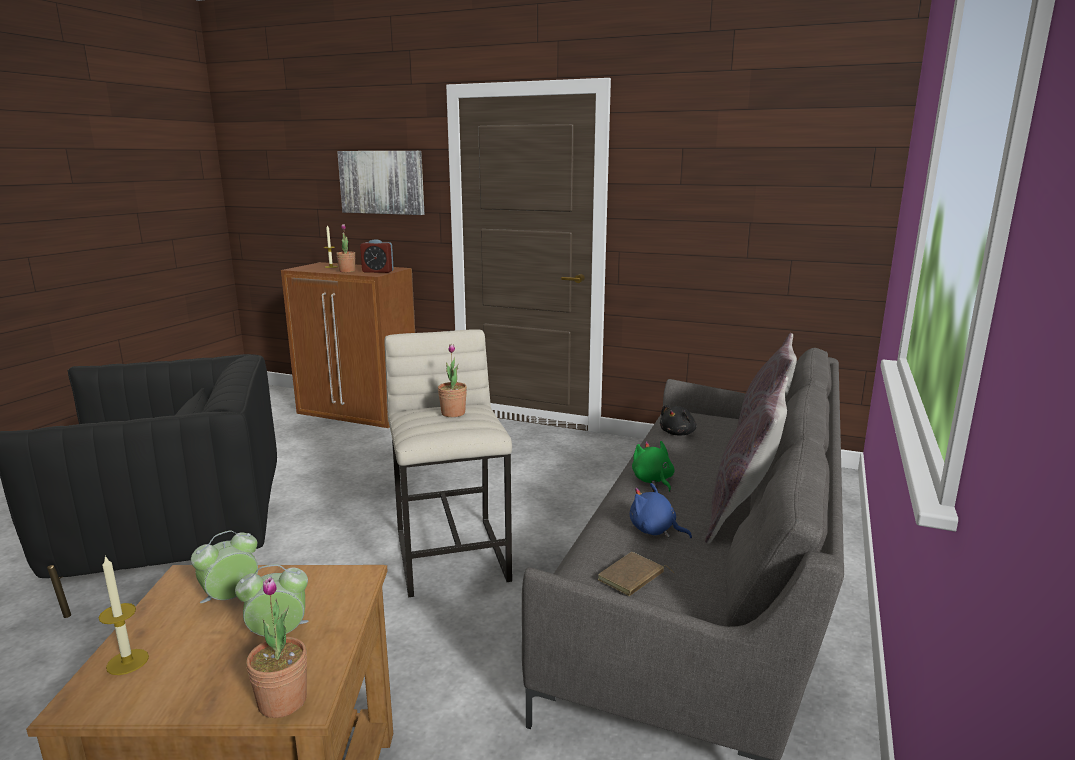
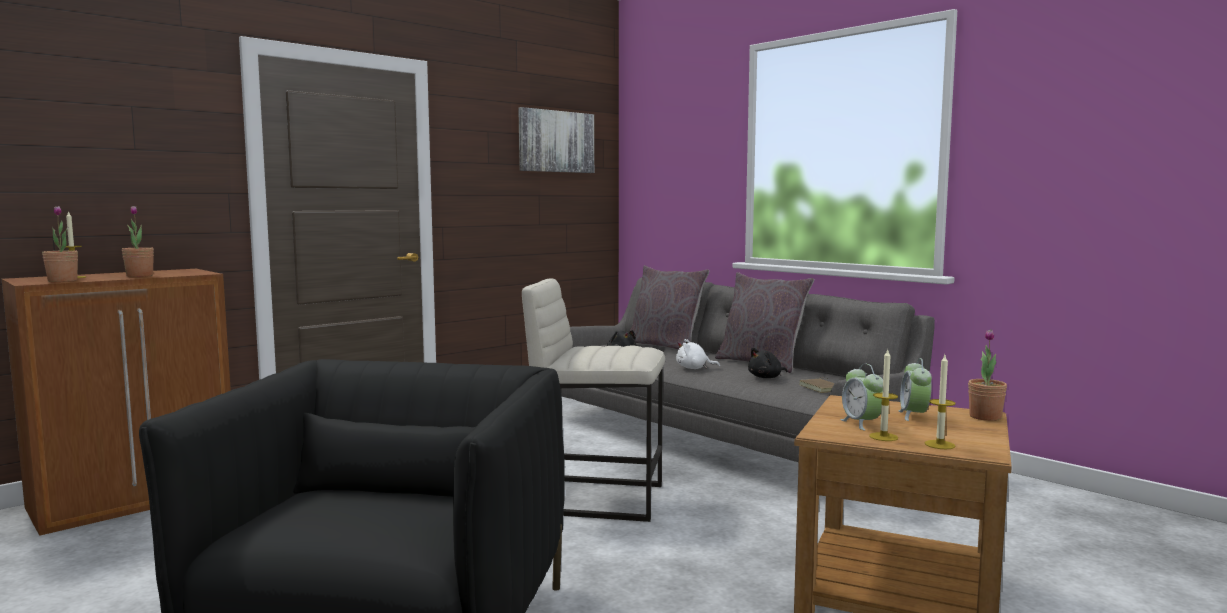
camera: 65 degrees left, 10 degrees down
(168, 618) = (883, 437): none -> candle
(378, 271) = (184, 272): alarm clock -> none
(382, 182) = (132, 151): picture -> picture (556, 141)
(453, 413) = (603, 347): potted plant -> potted plant (62, 281)
(653, 480) = (694, 368): green plush toy -> white plush toy
(655, 530) = (766, 377): blue plush toy -> black plush toy

